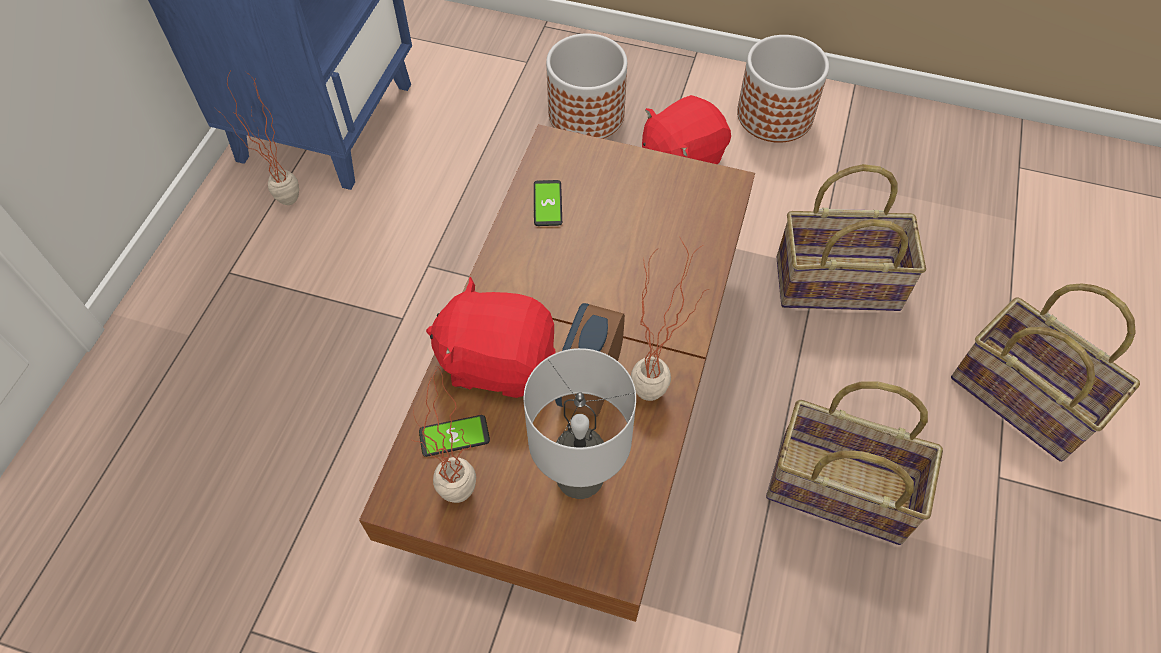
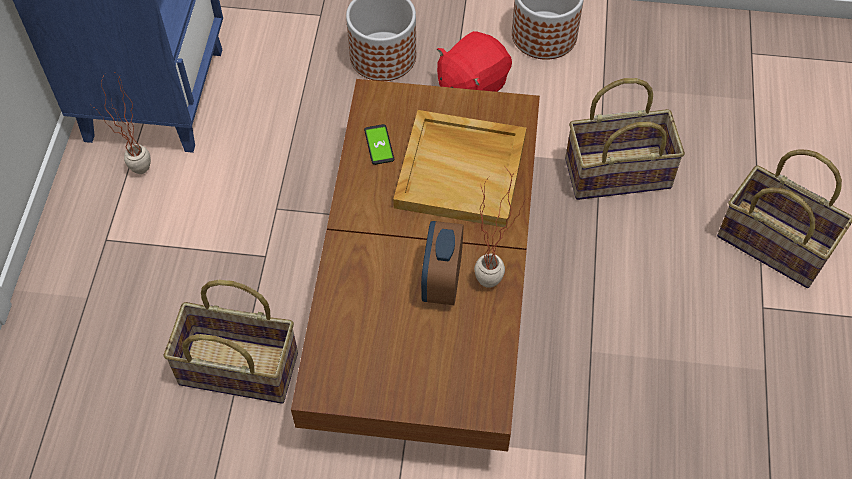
camera: 10 degrees left, 0 degrees up
(454, 436) = (348, 337): phone -> none
(460, 504) = (364, 385): potted plant -> none
(497, 360) = (367, 275): red plush toy -> none
(577, 480) = (447, 354): white table lamp -> none
(642, 249) = (462, 171): none -> beige tray
(838, 491) = (642, 338): basket -> basket (237, 370)

